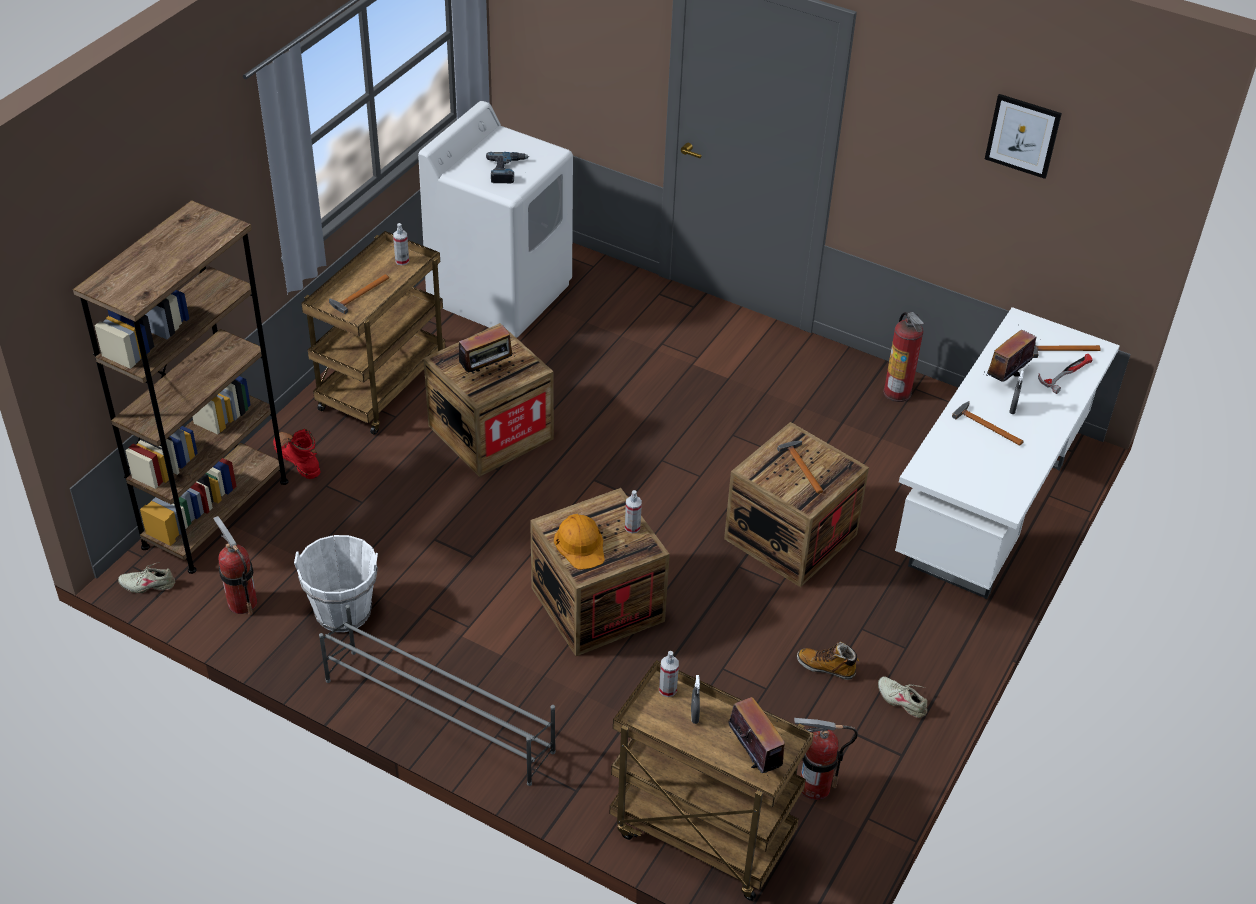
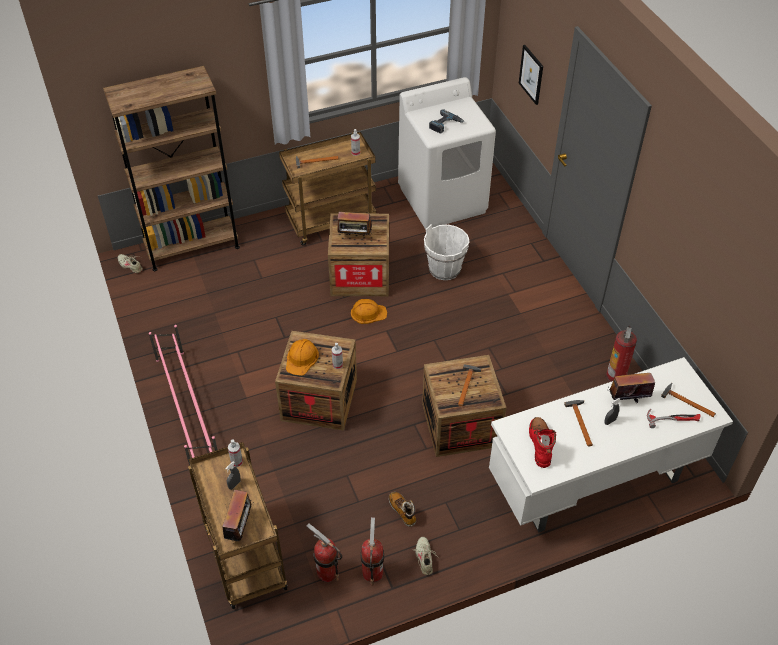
camera: 40 degrees right, 5 degrees up
(242, 602) = (160, 298): fire extinguisher -> fire extinguisher (372, 572)
(298, 459) = (254, 239): red boot -> red boot (540, 445)
(343, 611) = (198, 329): white bucket -> white bucket (445, 269)
(438, 715) = (187, 409): grey shoe rack -> pink shoe rack
(549, 471) = (368, 313): none -> orange hard hat
(1023, 135) = (717, 240): picture -> picture (531, 74)

